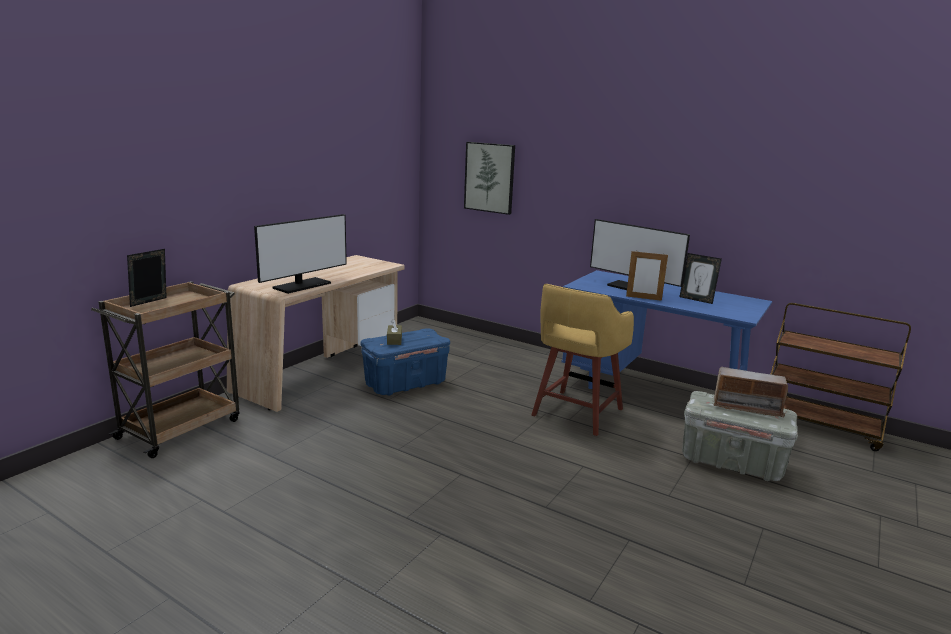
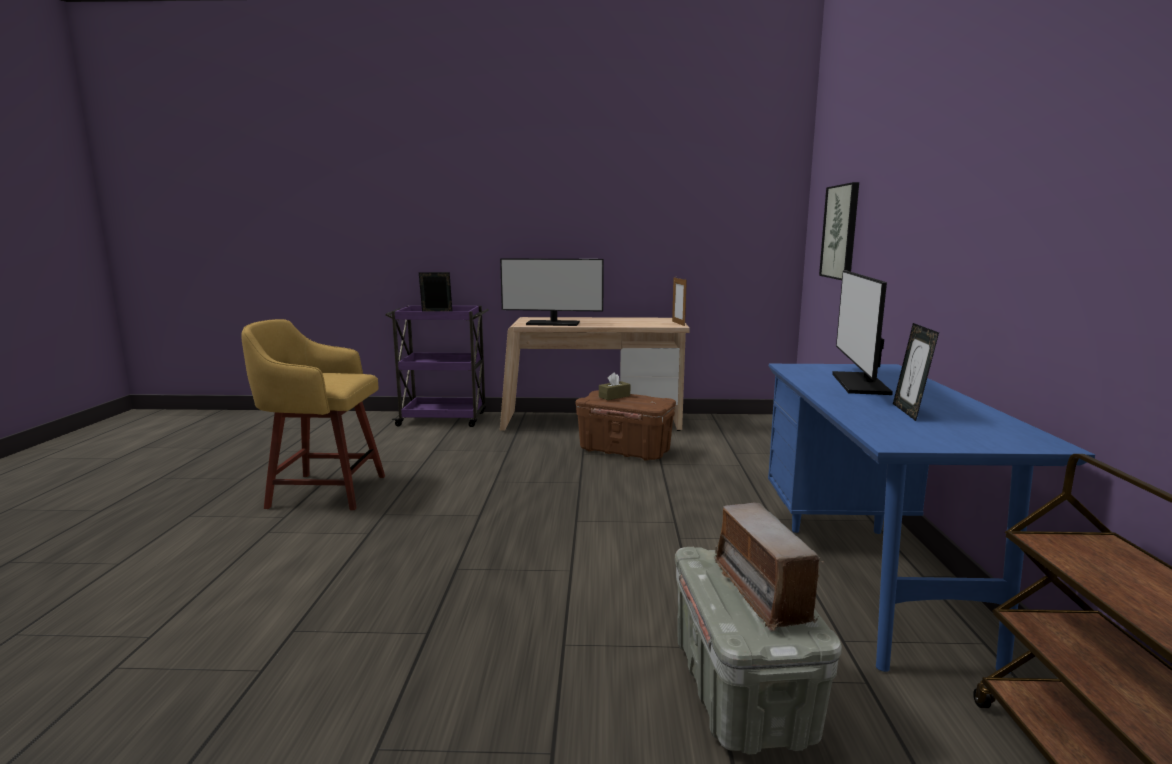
camera: 60 degrees right, 5 degrees down
(181, 428) = (444, 419): brown cart -> purple cart
(405, 383) = (625, 450): blue storage box -> brown storage box
(575, 413) = (702, 538): yellow stool -> yellow stool (324, 491)
(643, 298) = (822, 391): picture frame -> picture frame (678, 323)

